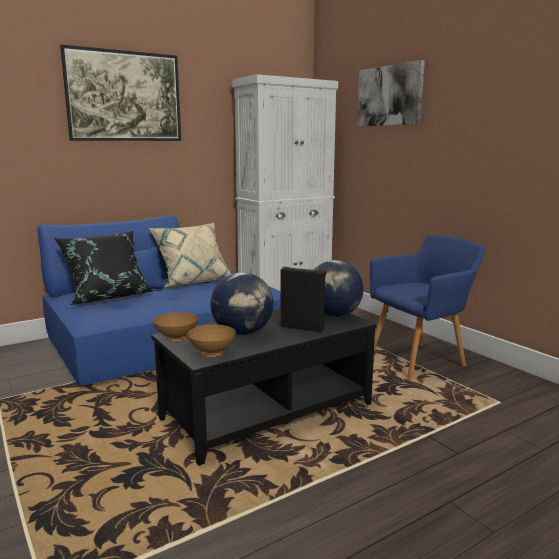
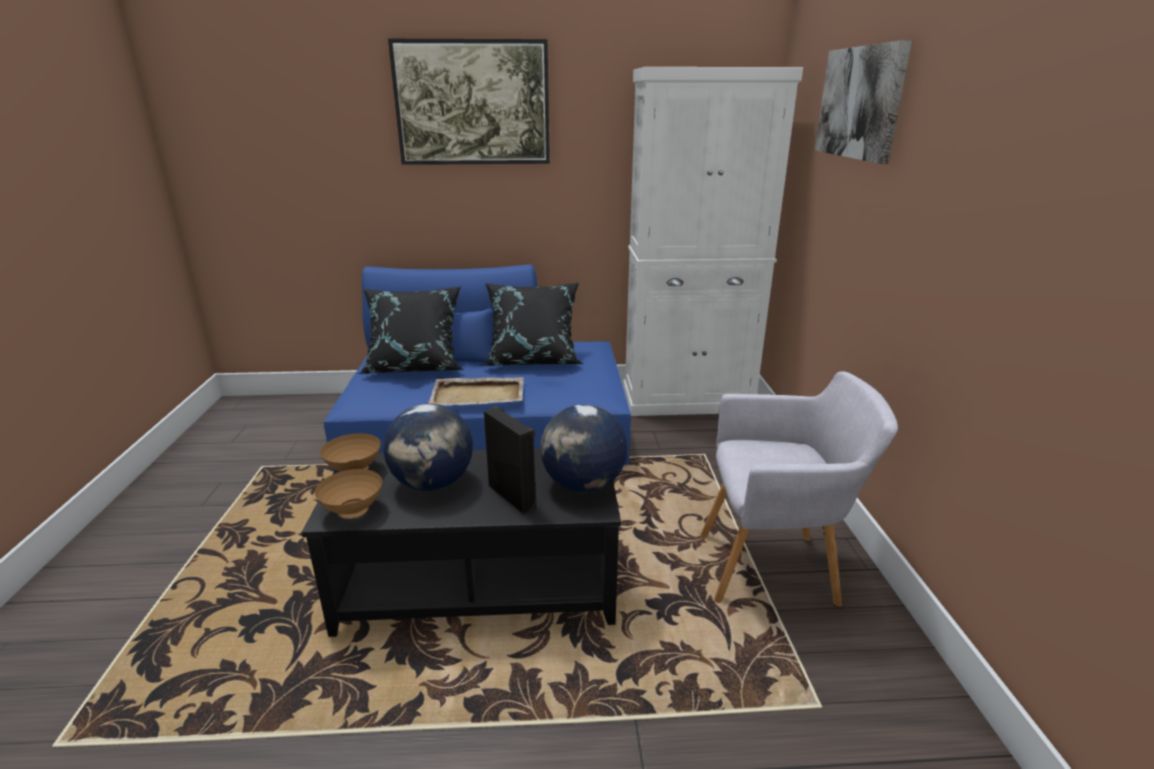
camera: 30 degrees right, 10 degrees up
(184, 301) = (479, 395): none -> beige tray
(193, 281) = (533, 360): beige pillow -> black pillow
(420, 361) = (774, 569): blue armchair -> grey armchair

